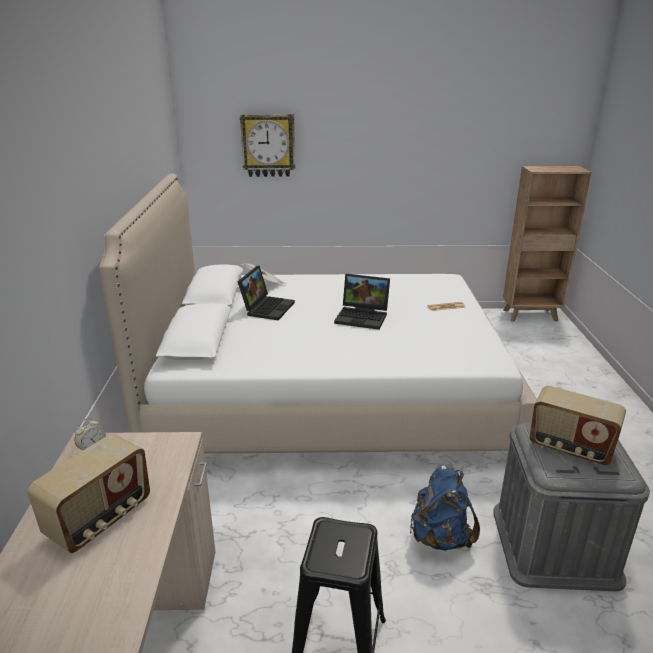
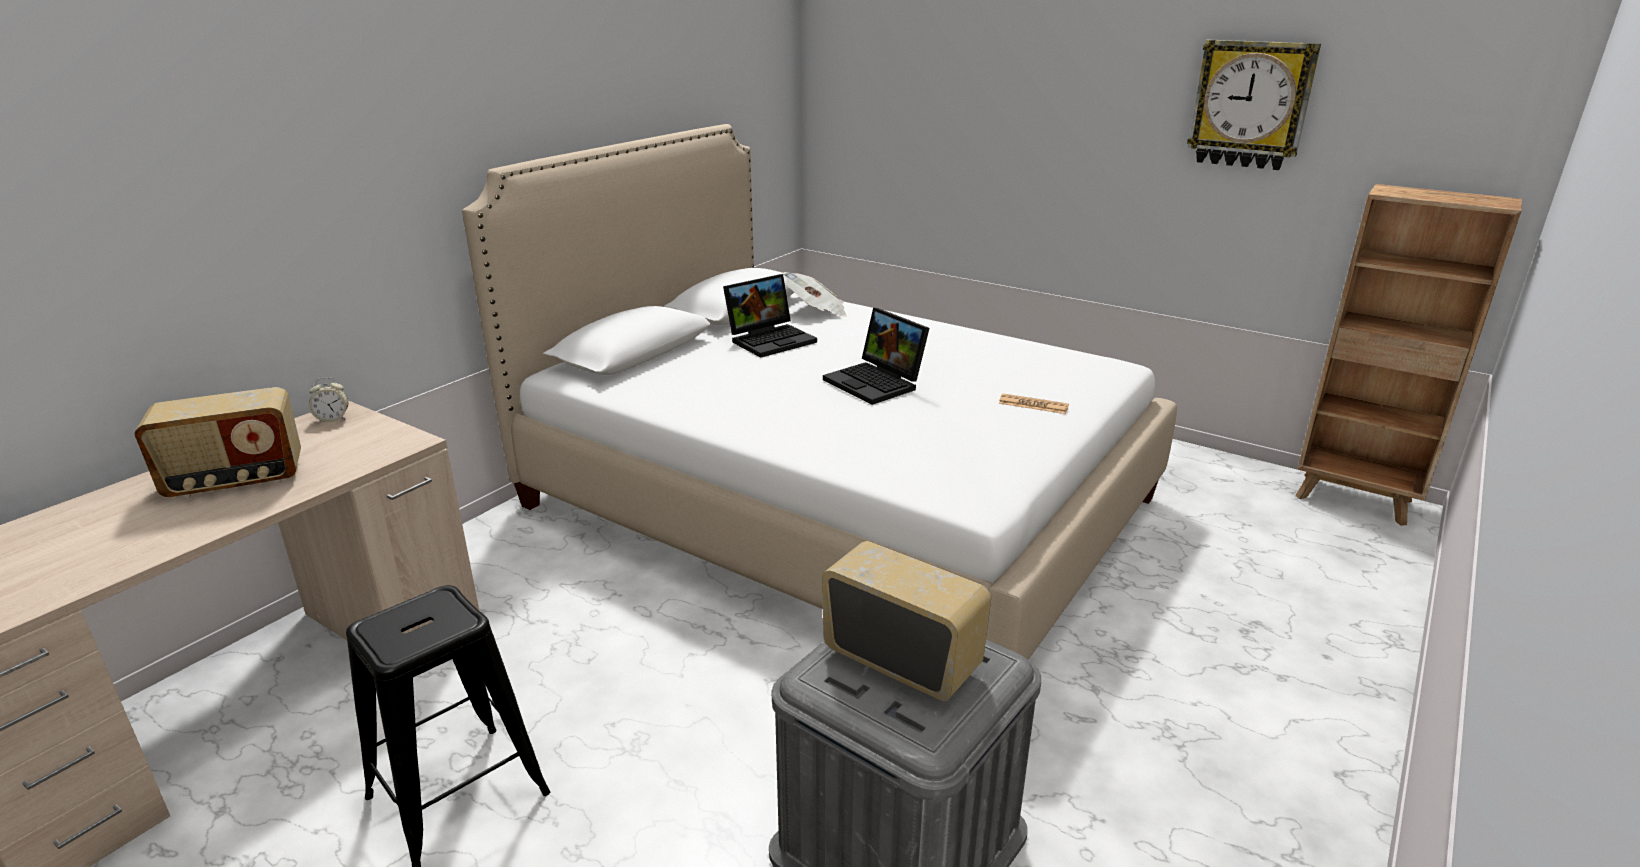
camera: 35 degrees right, 0 degrees up
(268, 145) = (918, 102): wall clock -> wall clock (1250, 104)
(440, 537) = (745, 741): blue backpack -> none
(570, 448) = (902, 660): radio -> radio turned 150 degrees clockwise

